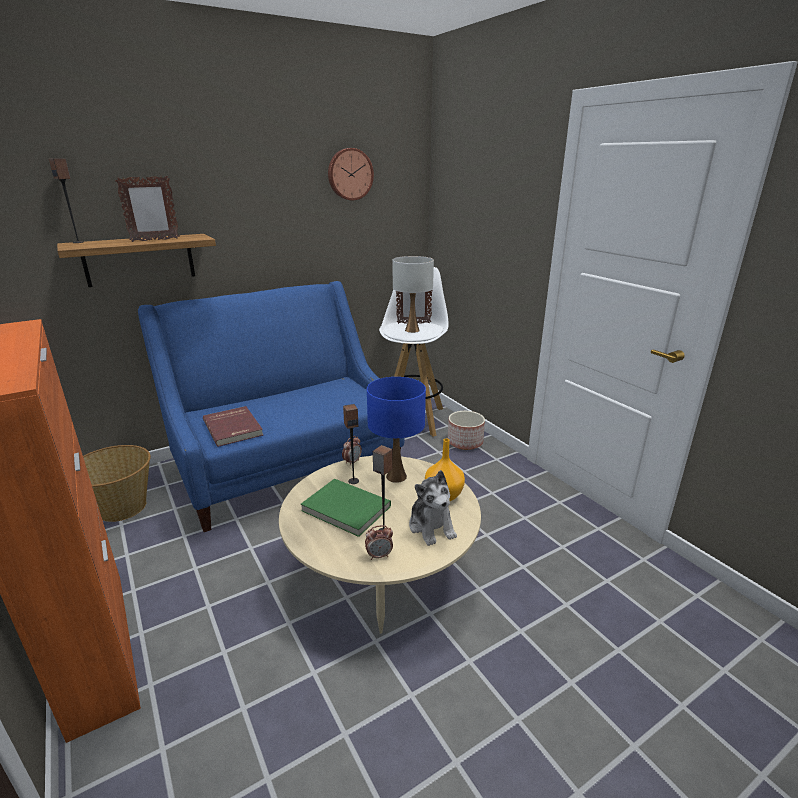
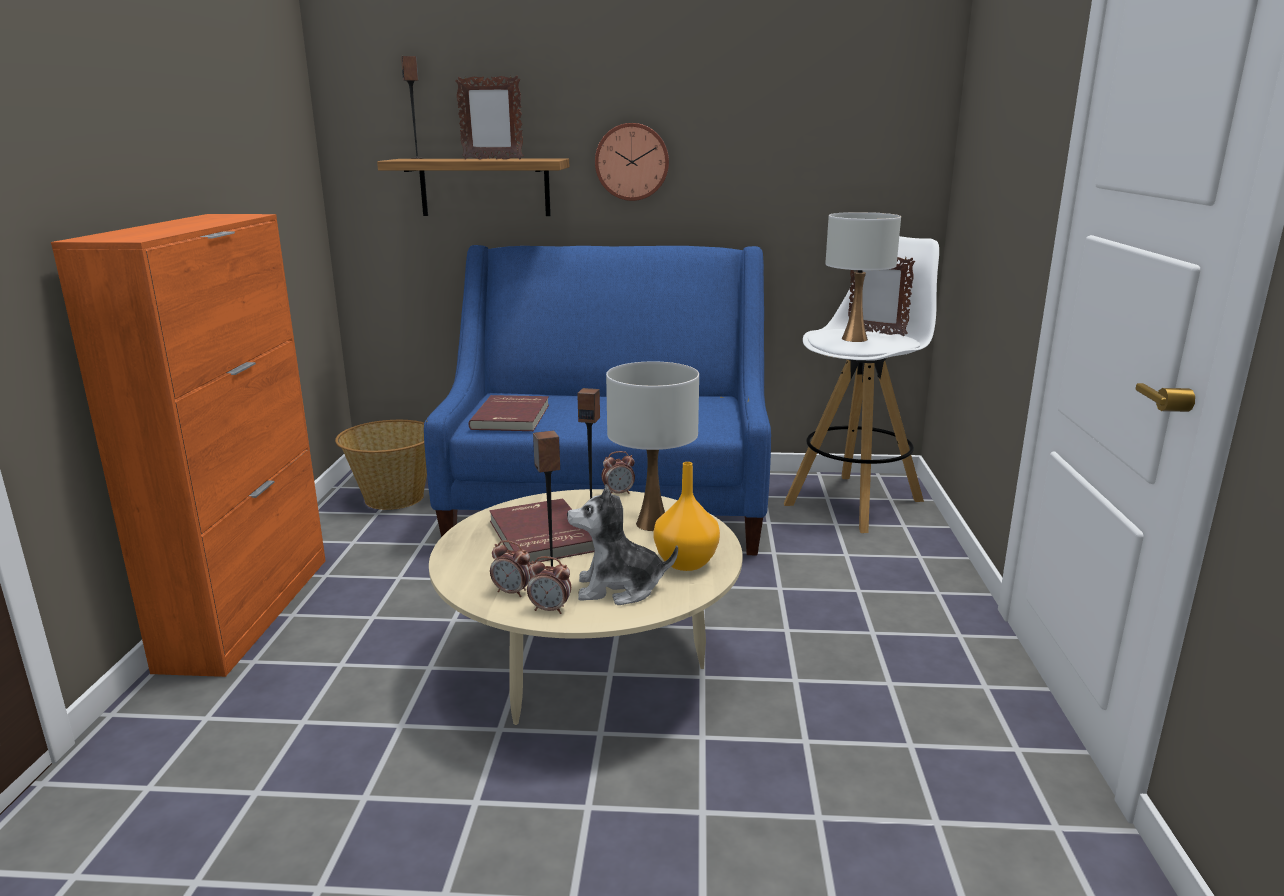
camera: 35 degrees right, 5 degrees down
(345, 509) = (539, 536): green book -> red book
(349, 174) = (803, 79): wall clock -> wall clock (632, 162)
(396, 476) = (652, 524): blue table lamp -> white table lamp
(414, 557) = (550, 609): none -> alarm clock
(431, 527) = (619, 588): plush toy -> plush toy turned 75 degrees clockwise
(465, 442) = (908, 555): planter -> none

